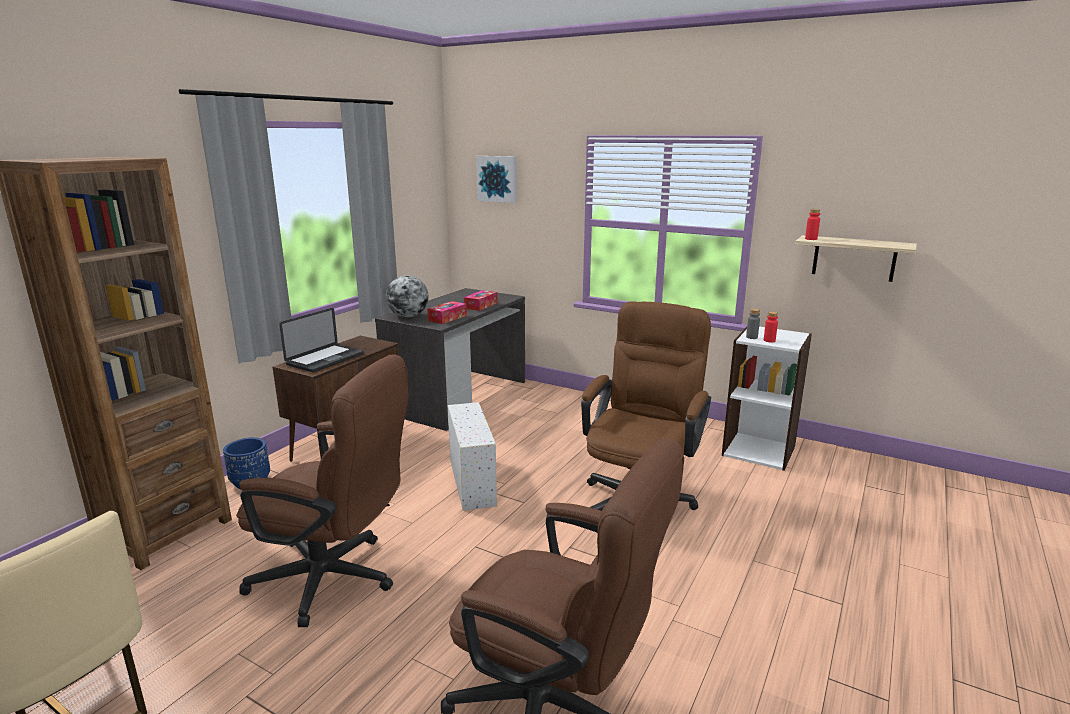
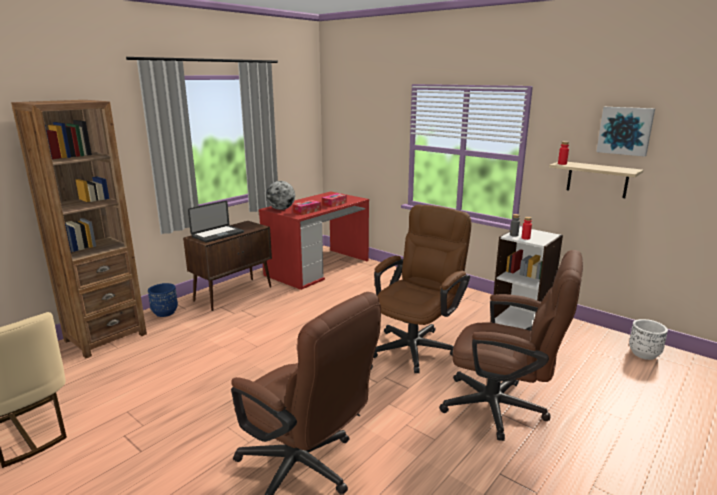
camera: 10 degrees right, 0 degrees up
(336, 580) = (197, 376): brown office chair -> brown office chair (503, 409)
(458, 396) = (317, 267): grey desk -> red desk
(471, 481) = (305, 323): white storage box -> none
(497, 179) = (353, 114): picture -> picture (625, 130)
(927, 483) = (644, 354): none -> white planter

